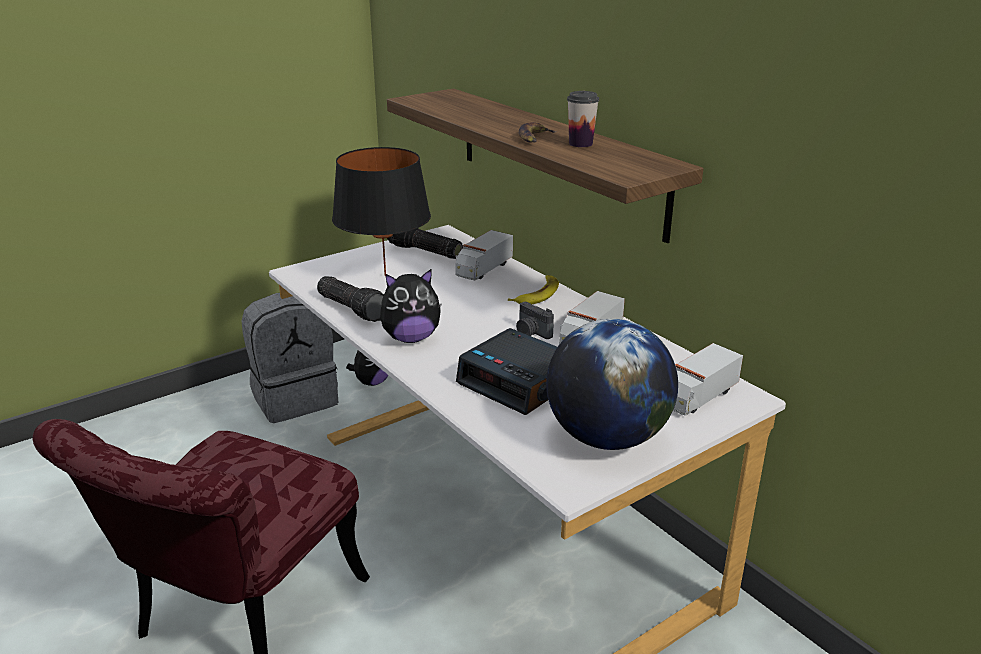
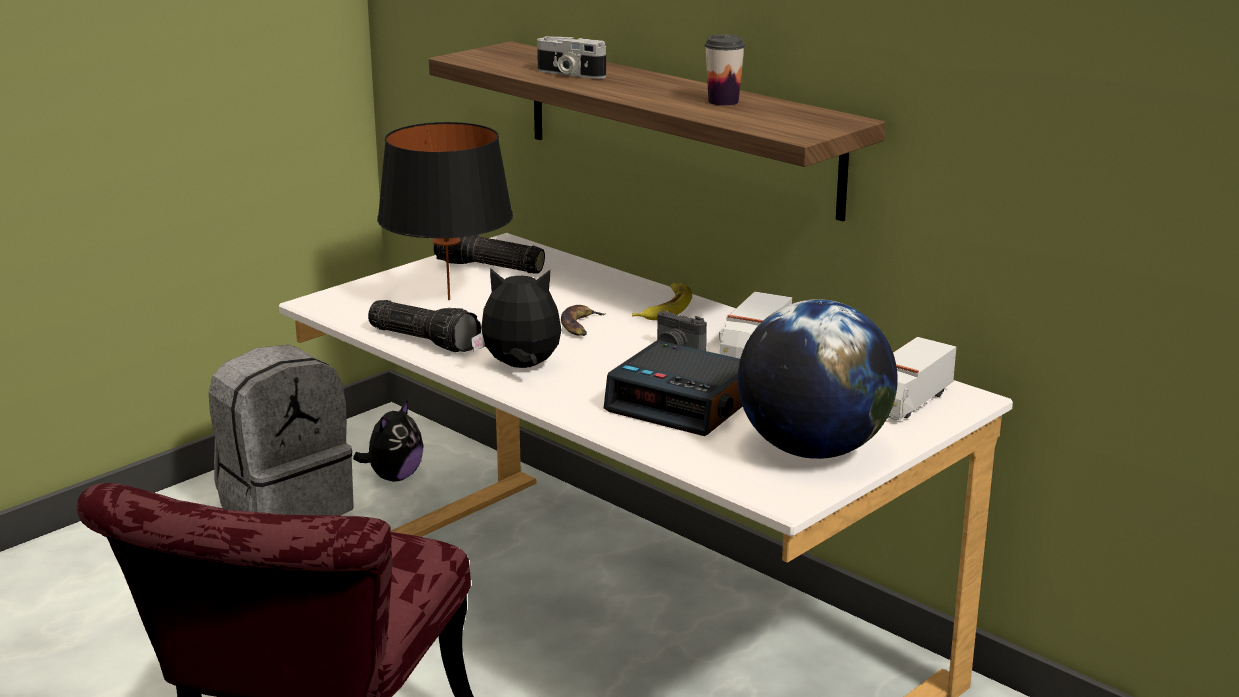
camera: 10 degrees left, 5 degrees down
(411, 338) = (521, 367): plush toy -> plush toy turned 150 degrees counterclockwise
(477, 115) = (569, 74): none -> camera
(483, 269) = (581, 283): toy truck -> none
(534, 138) = (661, 97): banana -> banana (581, 326)

